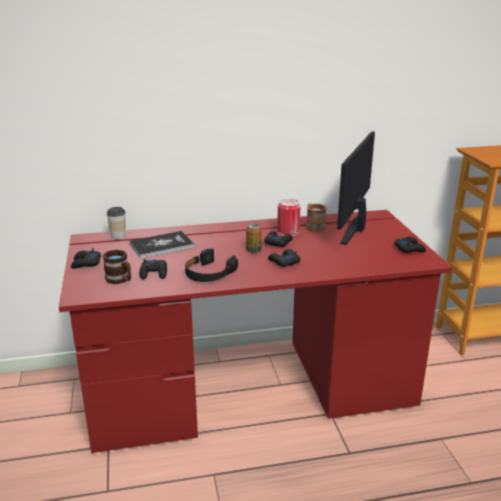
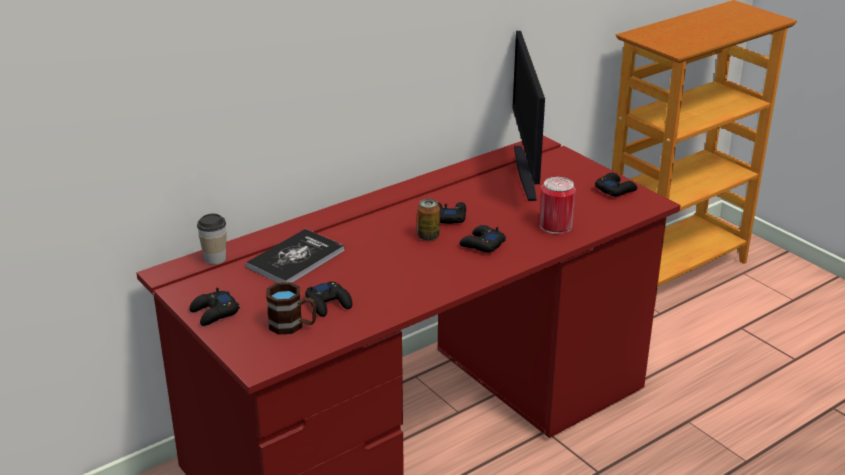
camera: 25 degrees left, 5 degrees up
(209, 273) = (402, 285): black headphones -> none
(288, 231) = (446, 196): can -> can (555, 226)
(313, 226) = (471, 180): mug -> none

